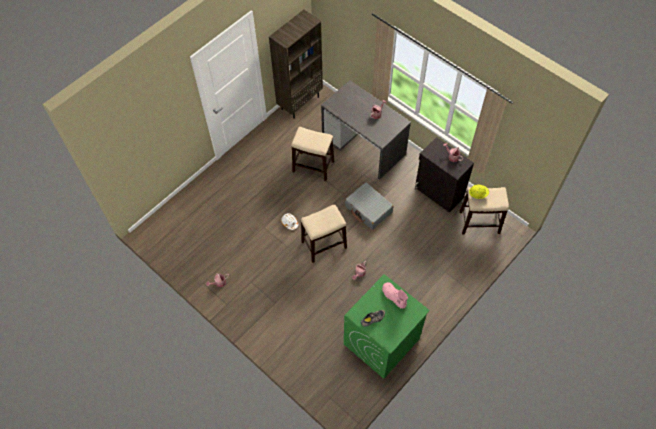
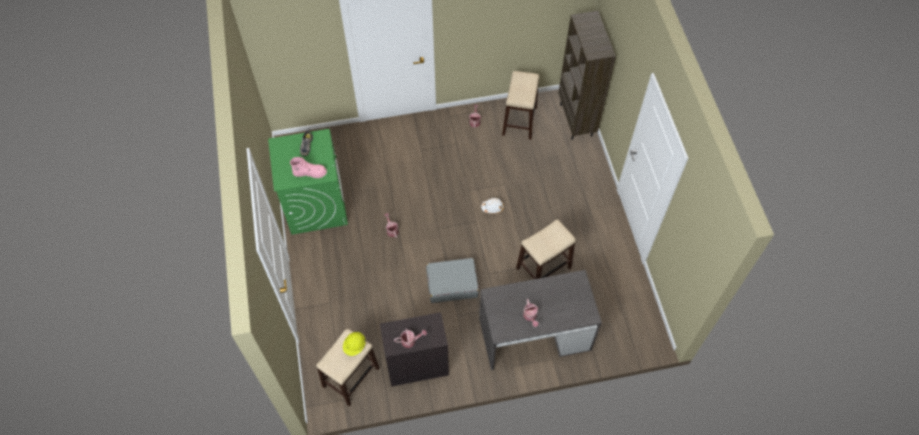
camera: 125 degrees right, 0 degrees up
(300, 102) = (643, 310): brown bookcase -> brown bookcase (576, 120)
(323, 245) = (445, 220): stool -> stool (519, 120)

